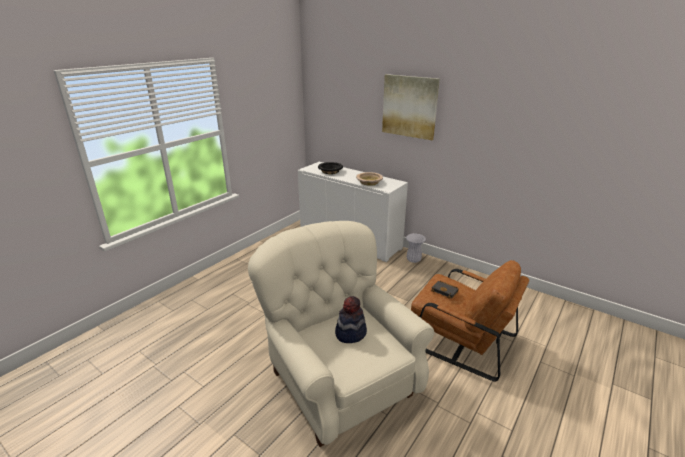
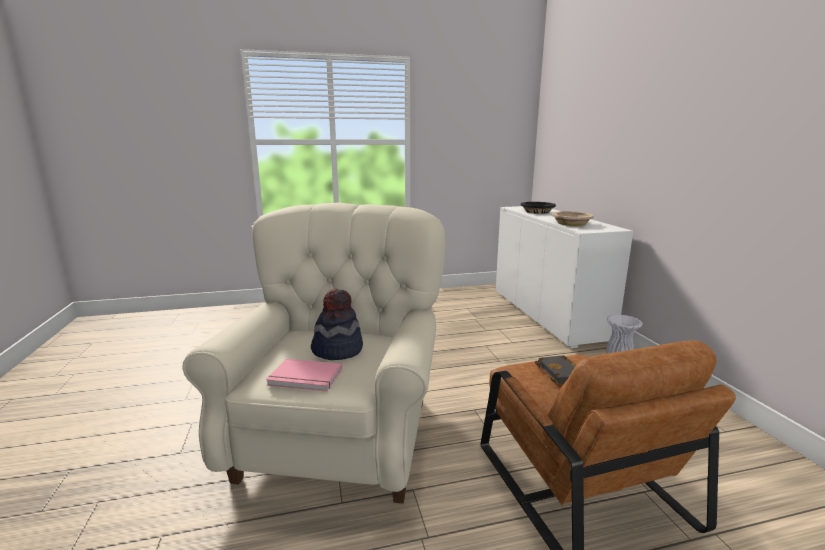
camera: 40 degrees right, 10 degrees down
(365, 360) = (305, 378): none -> pink book
(409, 106) = (649, 107): picture -> none

